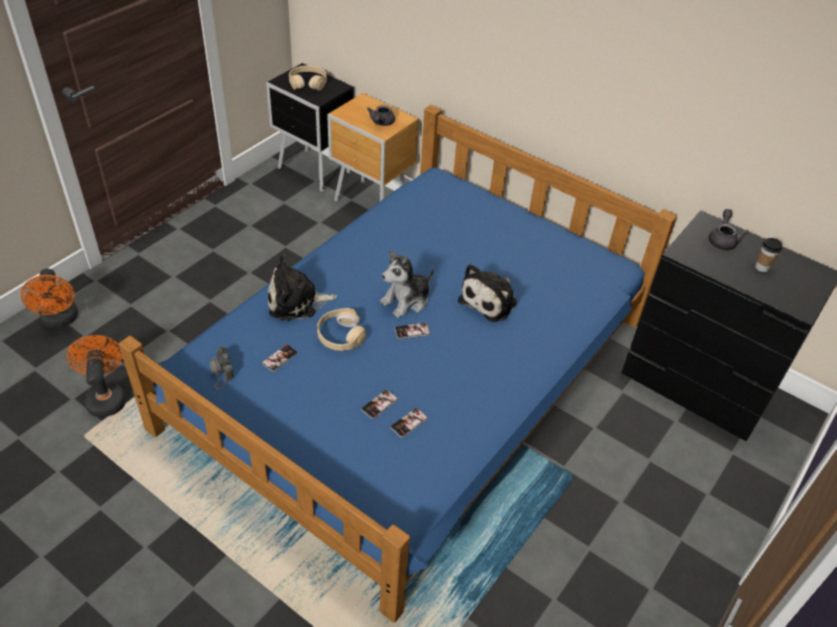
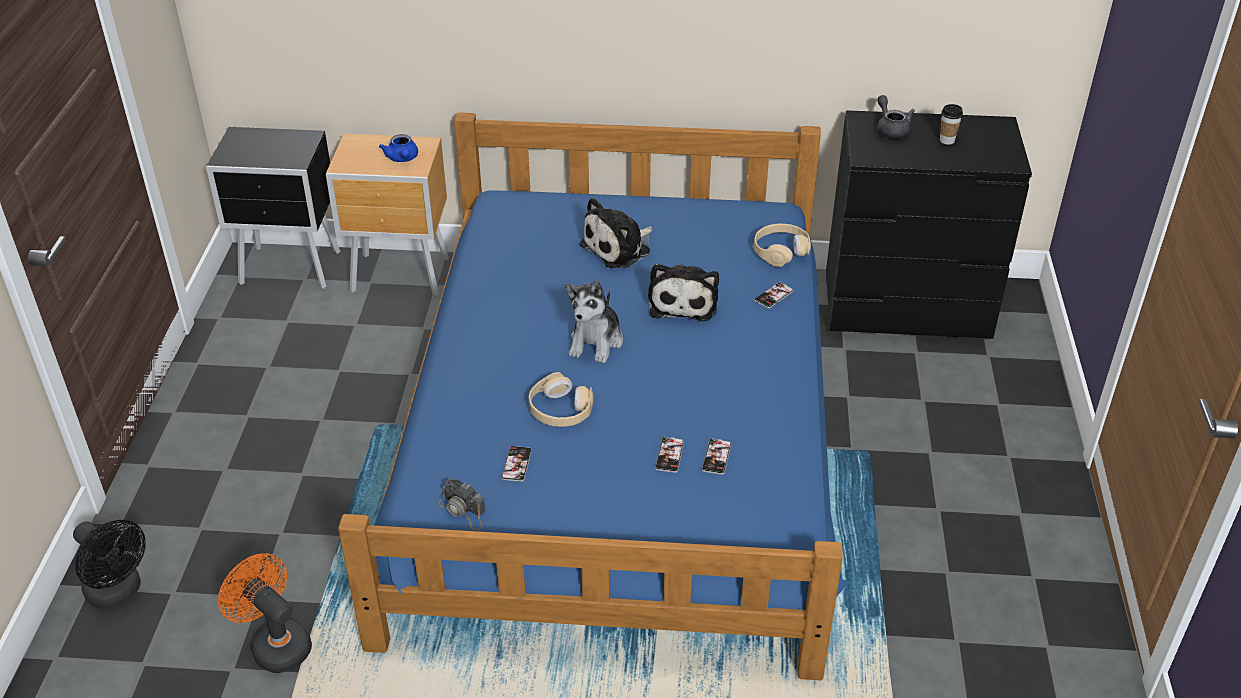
camera: 30 degrees left, 5 degrees down
(60, 320) = (119, 592): orange fan -> black fan
(297, 302) = (475, 399): plush toy -> plush toy (619, 248)
(308, 83) = (262, 147): beige headphones -> beige headphones (780, 251)
(381, 123) = (402, 159): grey teapot -> blue teapot
(412, 331) = (632, 369): phone -> phone (773, 296)

